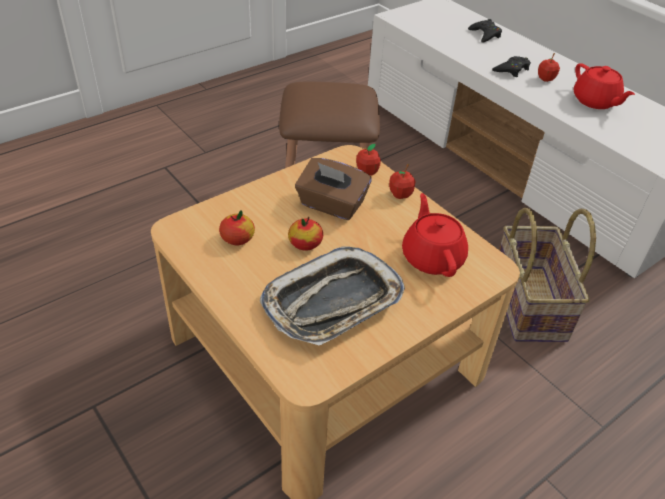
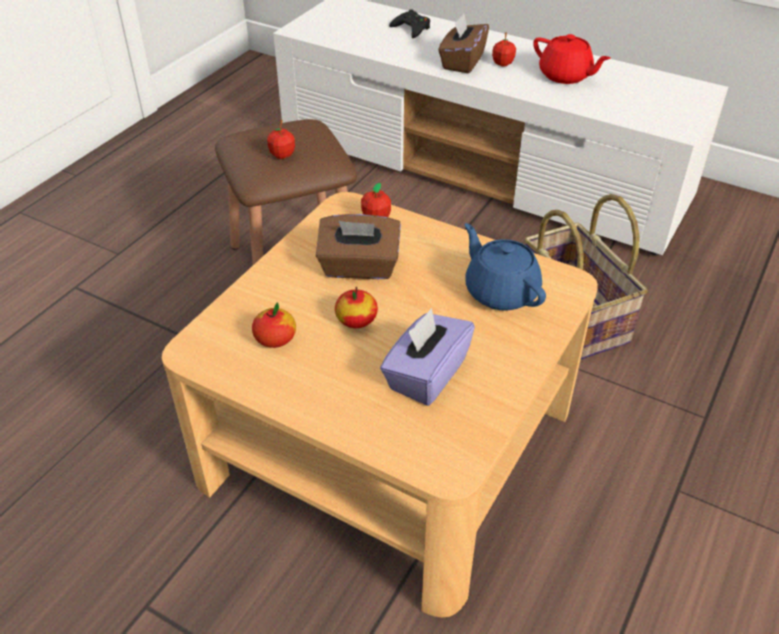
camera: 20 degrees left, 0 degrees up
(333, 302) = (426, 375): tray -> purple tissue box
(400, 195) = (427, 233): apple -> apple (282, 155)
(432, 257) = (500, 291): red teapot -> blue teapot
(511, 70) = (462, 62): black game controller -> brown tissue box

